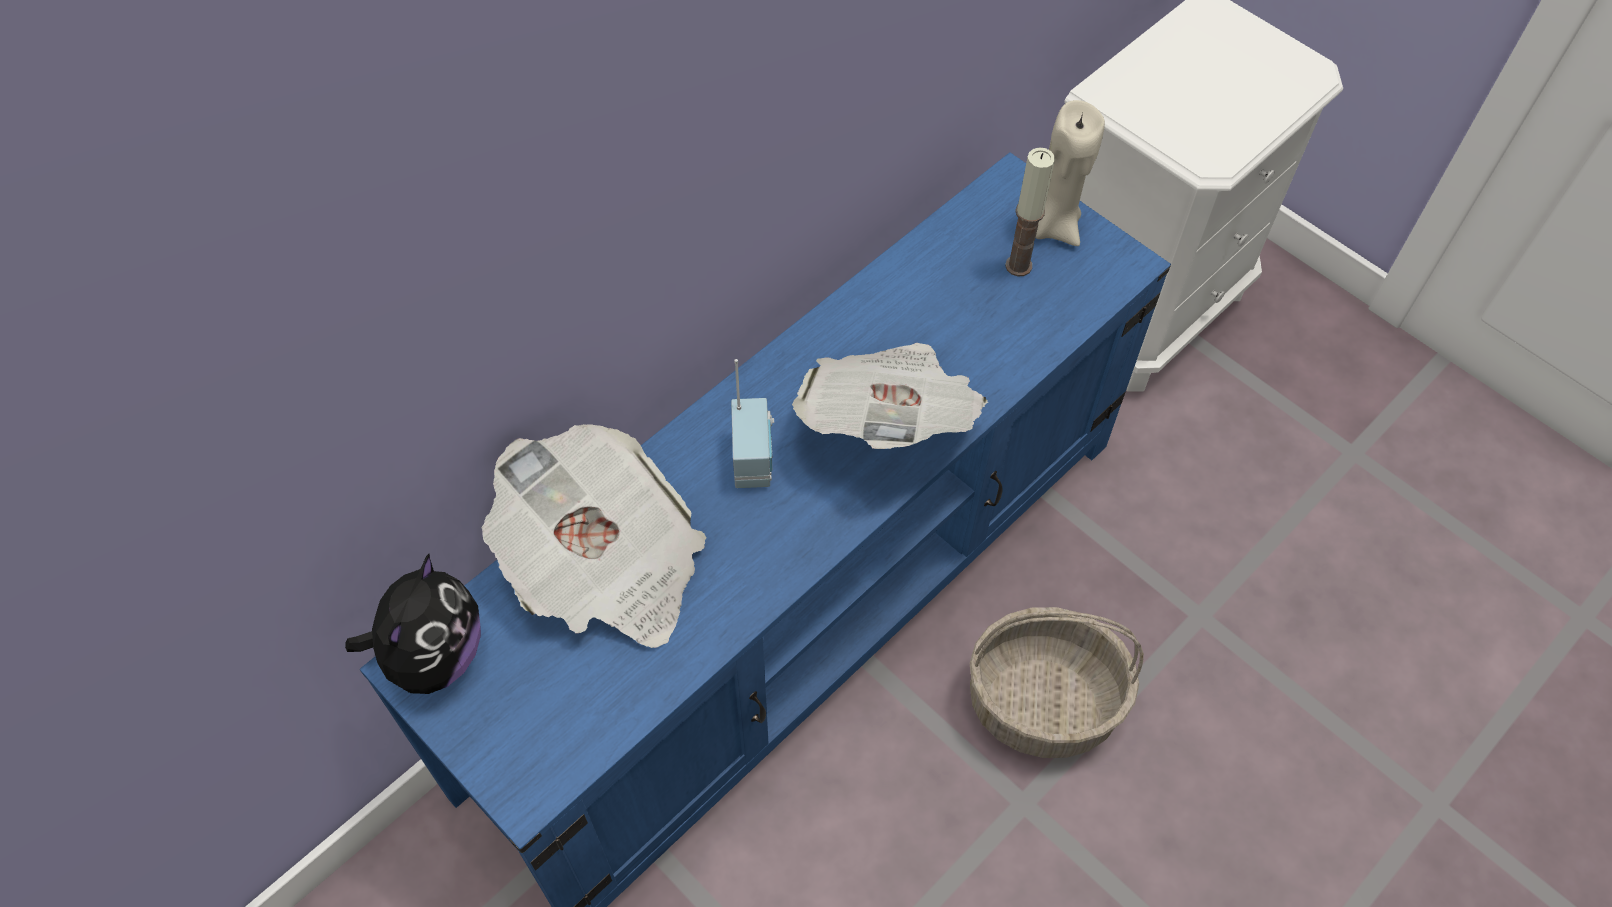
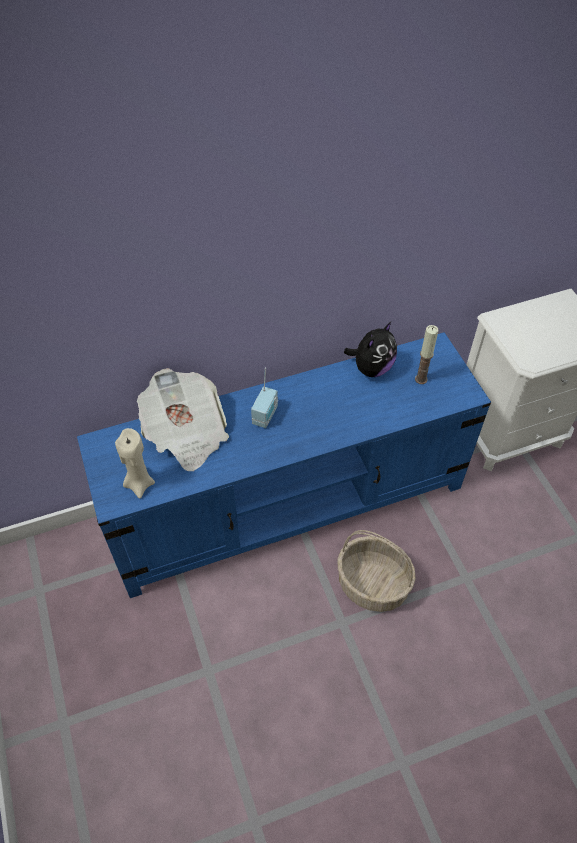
camera: 25 degrees right, 5 degrees down
(433, 655) = (105, 441): plush toy -> plush toy (371, 368)
(888, 420) = (329, 421): newspaper -> none
(1054, 226) = (446, 368): beige candle -> beige candle (139, 483)

